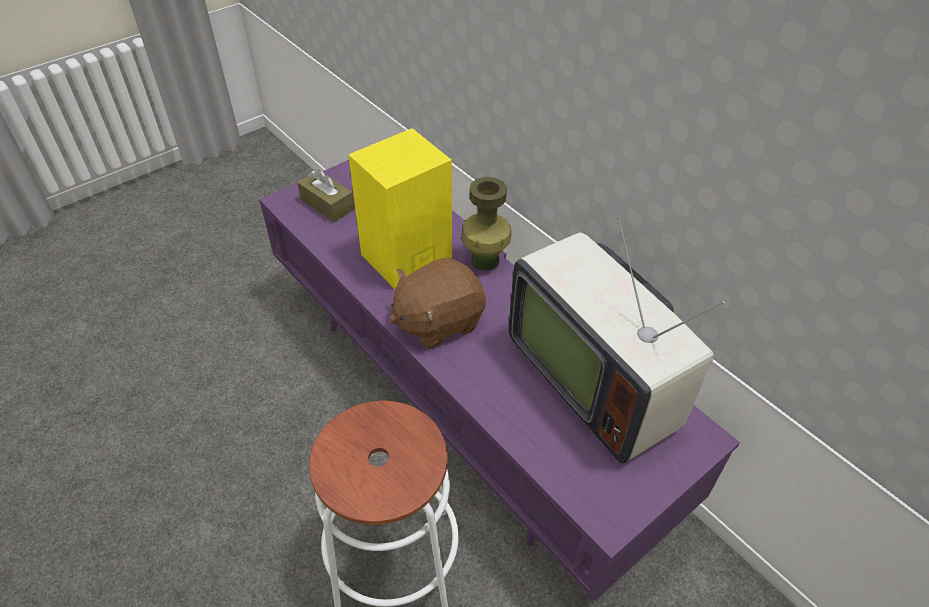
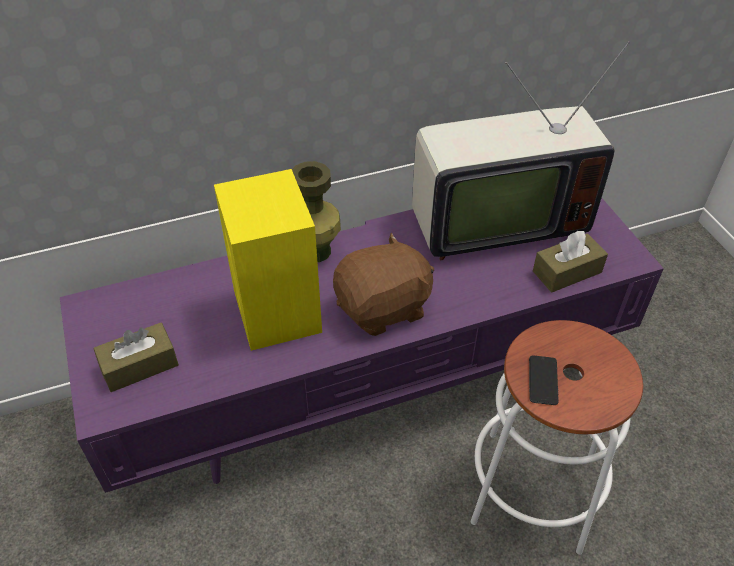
camera: 70 degrees left, 0 degrees up
(359, 433) = (543, 380): none -> phone
(438, 321) = (383, 308): brown plush toy -> brown plush toy turned 105 degrees counterclockwise
(554, 457) = (567, 272): none -> brown tissue box

